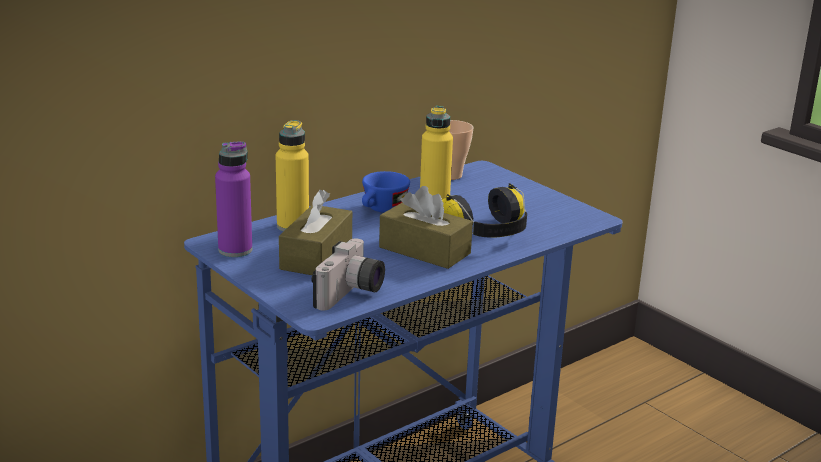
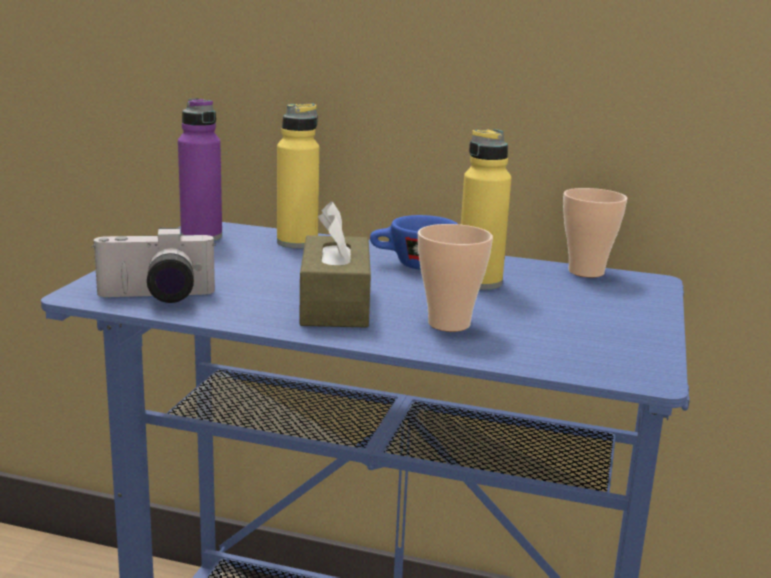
camera: 55 degrees right, 5 degrees down
(316, 256) = (237, 265): brown tissue box -> none
(487, 233) = (449, 324): headphones -> cup

